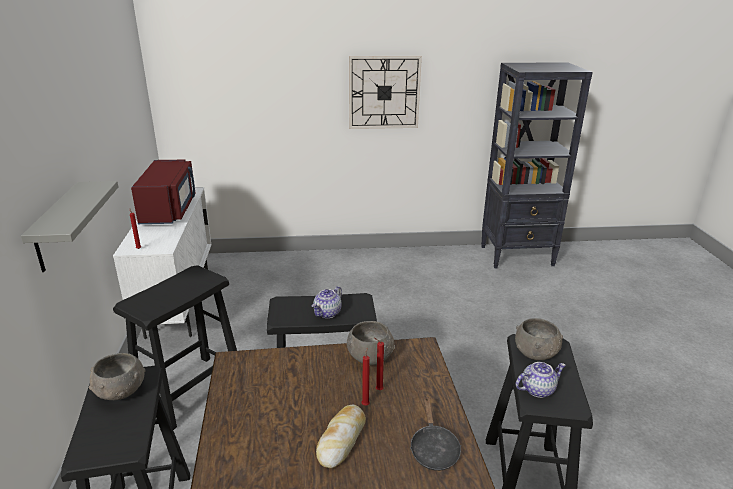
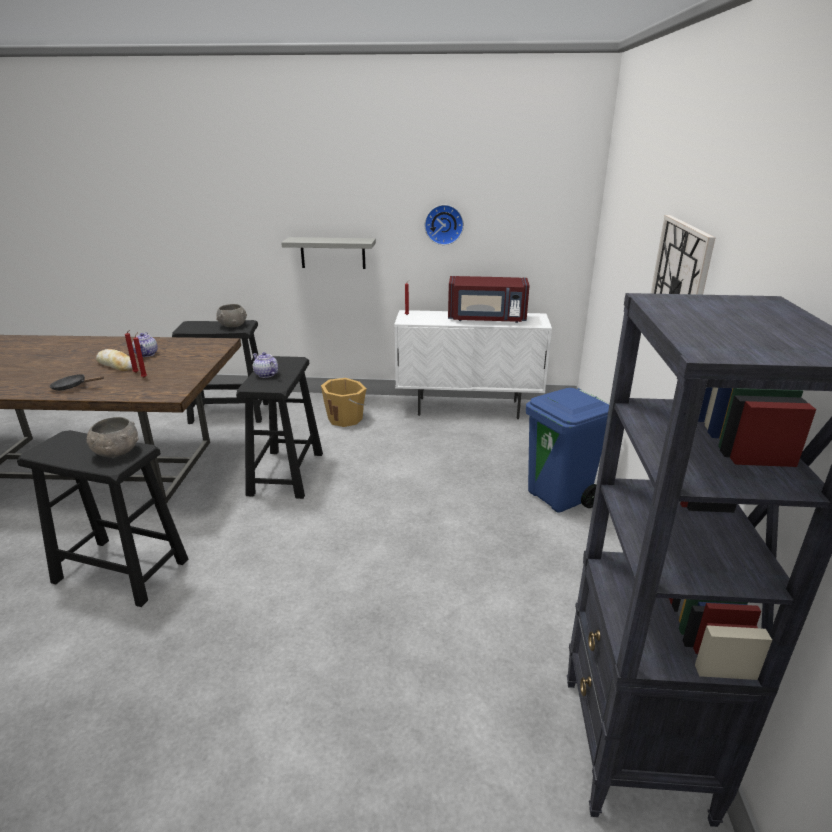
camera: 100 degrees right, 0 degrees up
(104, 136) = (444, 224): none -> wall clock
(190, 390) = (346, 418): black stool -> orange bucket
(335, 265) = (559, 497): none -> blue trash can
(370, 356) = (183, 377): grey bowl -> none
(537, 389) = (76, 441): teapot -> teapot (147, 354)

